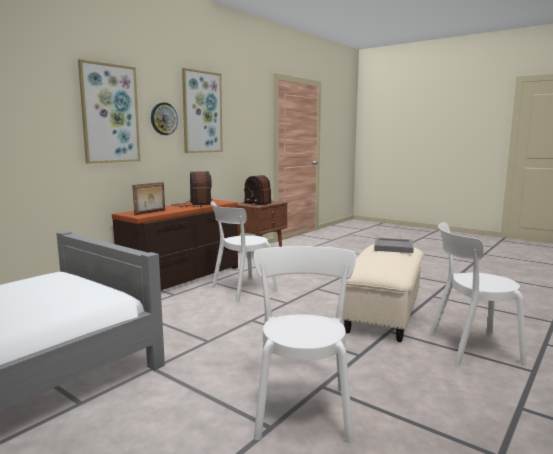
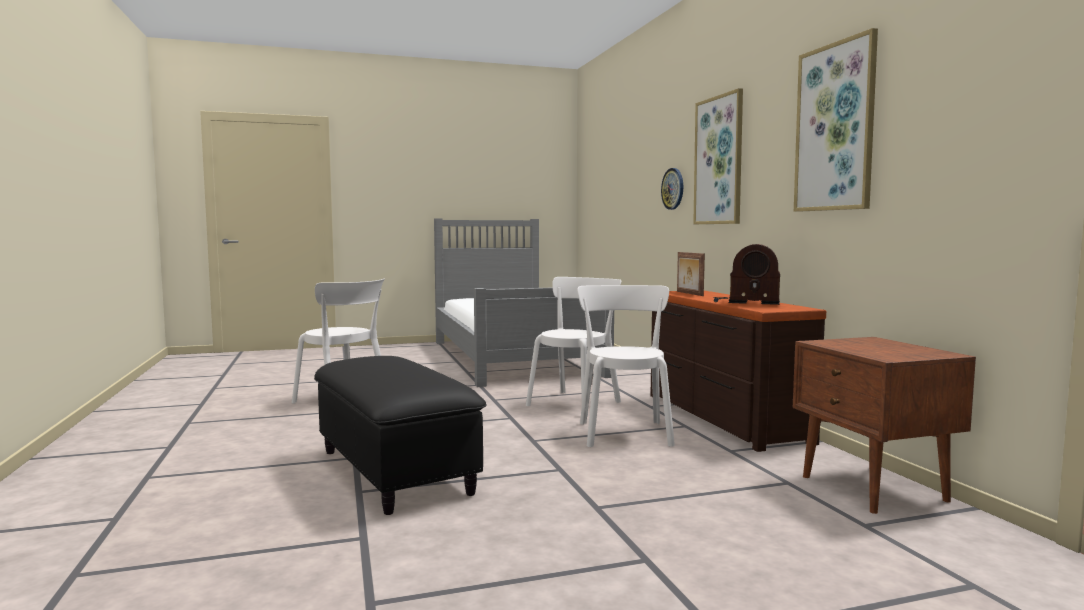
camera: 125 degrees right, 5 degrees down
(164, 119) = (773, 155): wall clock -> wall clock (673, 188)
(258, 203) = (881, 347): radio -> none
(384, 314) = (392, 472): beige ottoman -> black ottoman
(392, 247) = (406, 377): grey tray -> none
(470, 348) = (236, 474): white chair -> white chair (576, 402)

